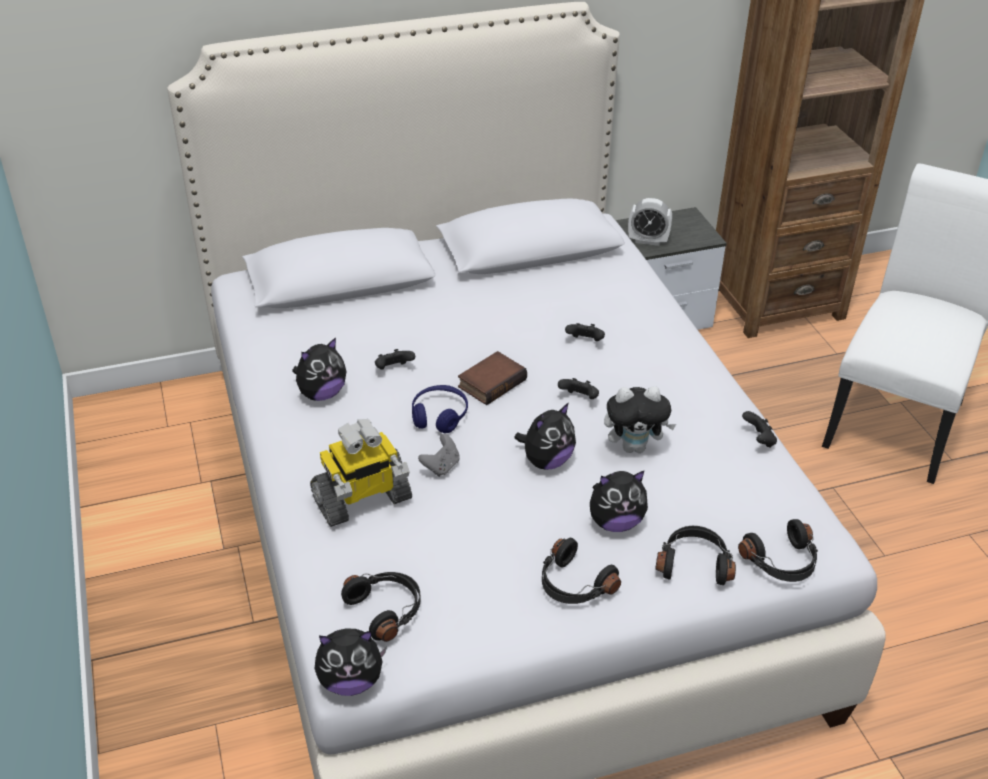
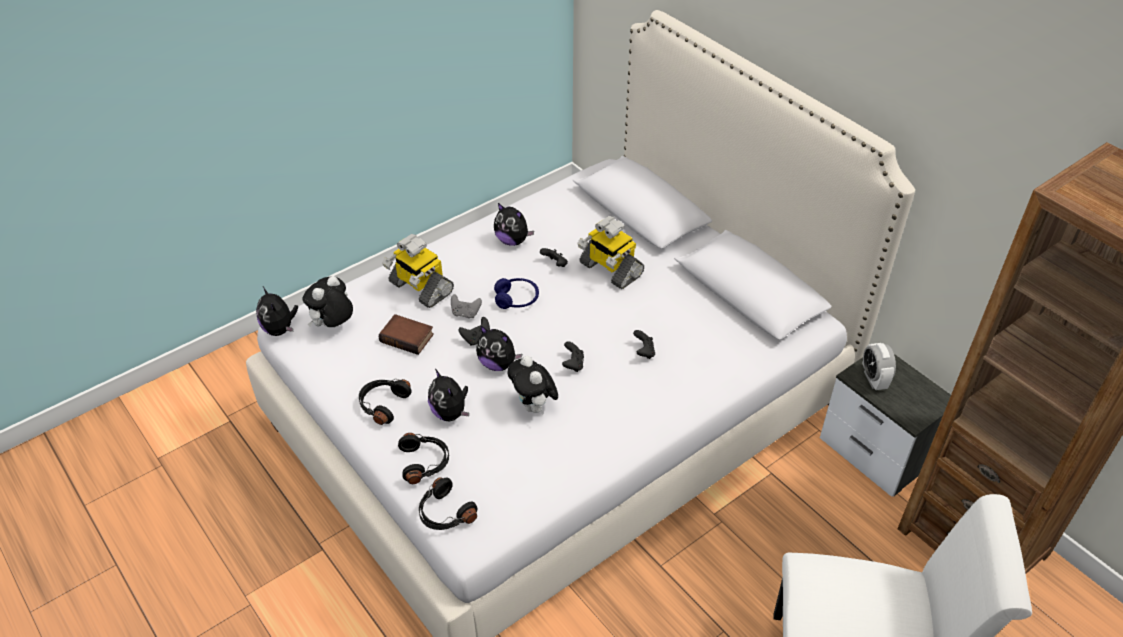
camera: 70 degrees right, 5 degrees up
(386, 610) = (333, 326): black headphones -> plush toy
(433, 330) = (610, 270): none -> toy robot
(491, 382) = (566, 314): book -> book (408, 337)
(759, 440) = (578, 479): black game controller -> black game controller (476, 339)

